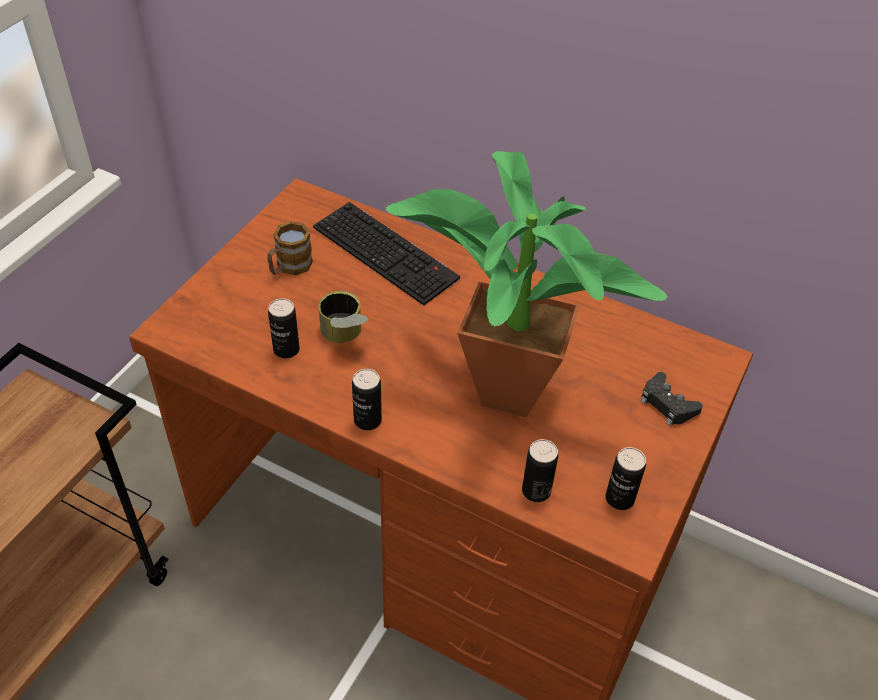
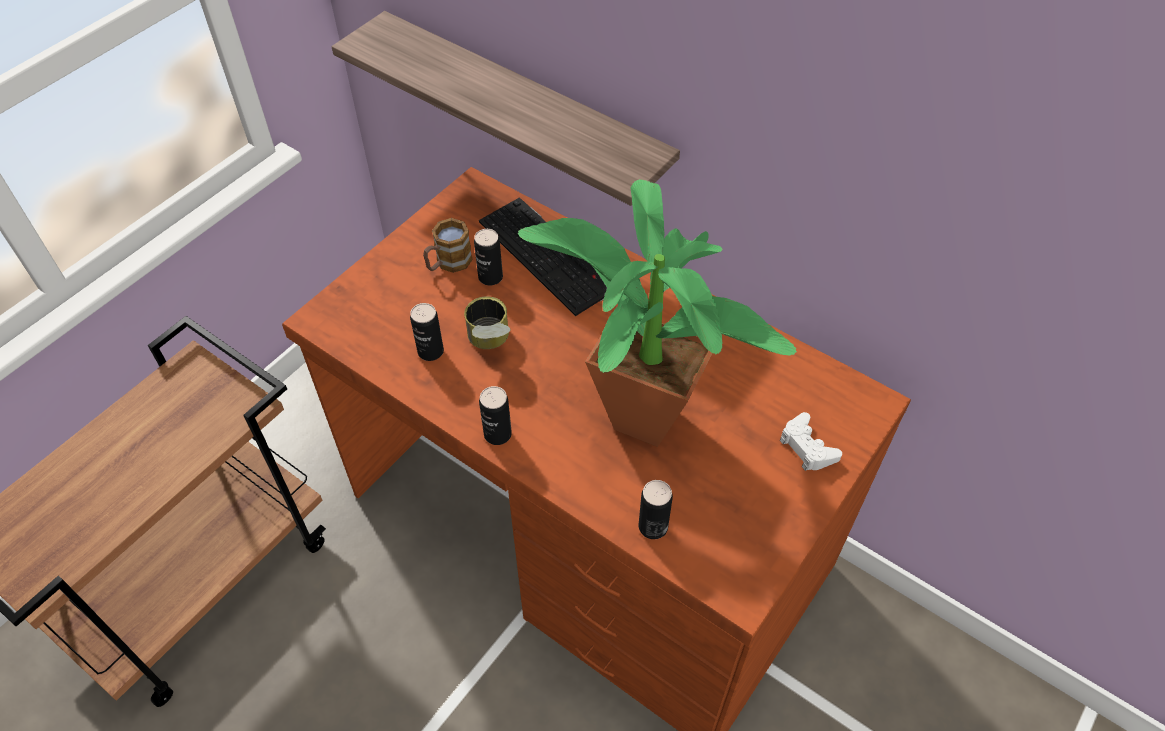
camera: 10 degrees right, 5 degrees up
(352, 117) = (524, 113): none -> shelf
(619, 498) = (737, 544): can -> can (490, 277)
(667, 404) = (807, 447): black game controller -> white game controller

